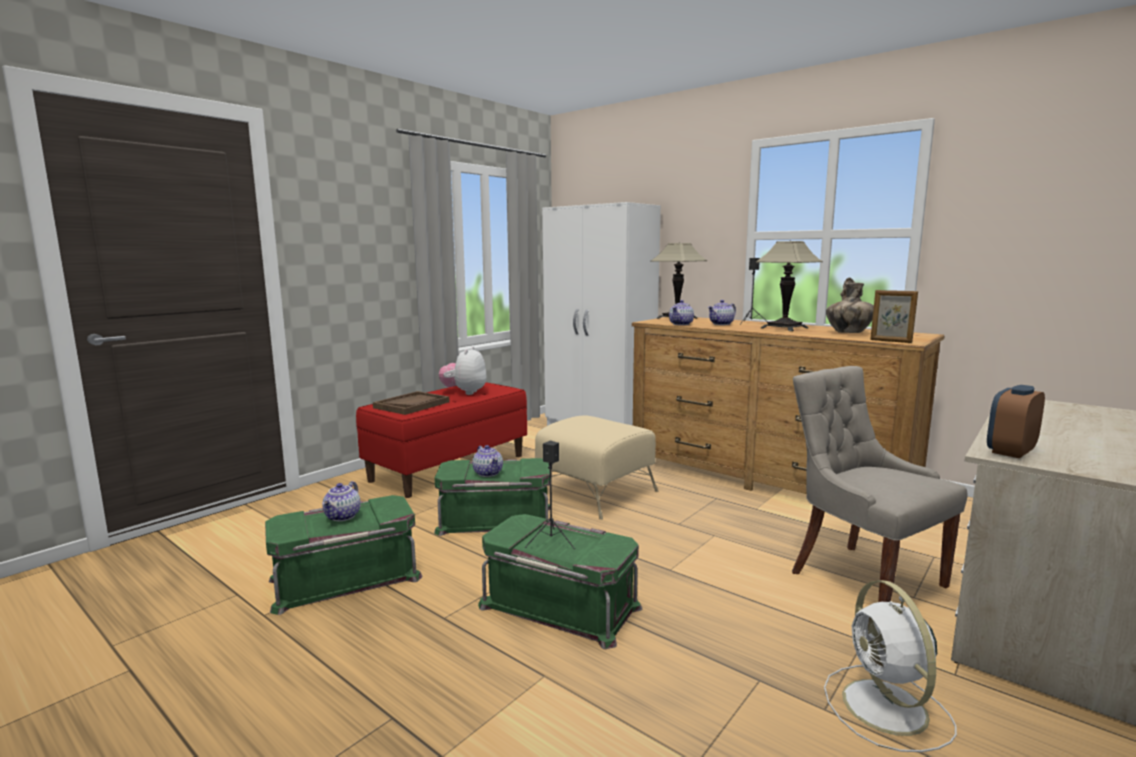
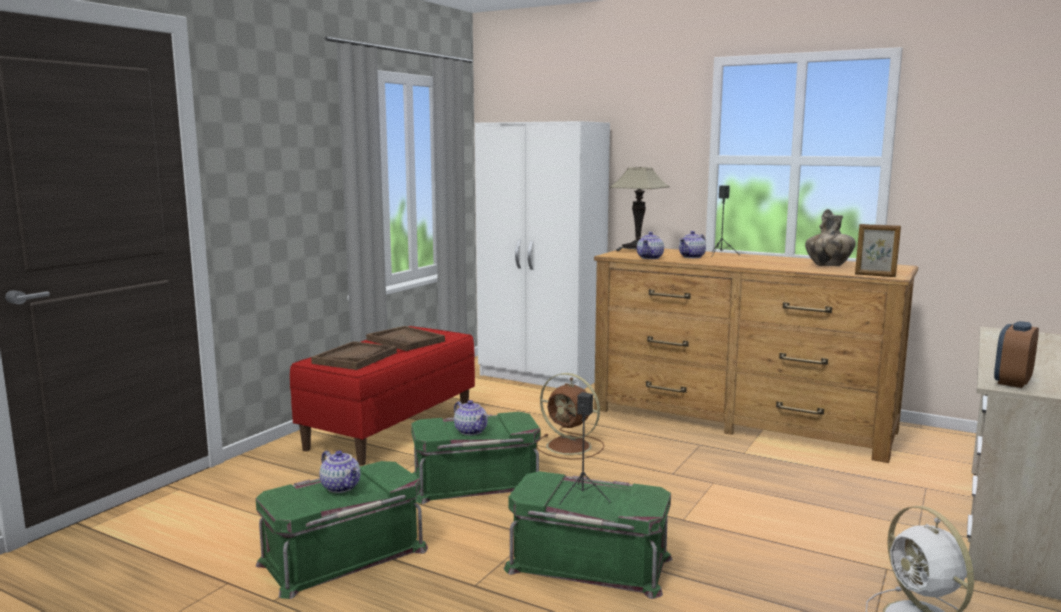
camera: 10 degrees left, 0 degrees up
(343, 516) = (342, 487): teapot -> teapot turned 45 degrees counterclockwise
(465, 392) = (405, 340): plush toy -> brown tray
(595, 492) = (570, 446): beige ottoman -> brown fan
(784, 328) = (760, 261): table lamp -> none
(863, 578) = (868, 513): grey chair -> none

